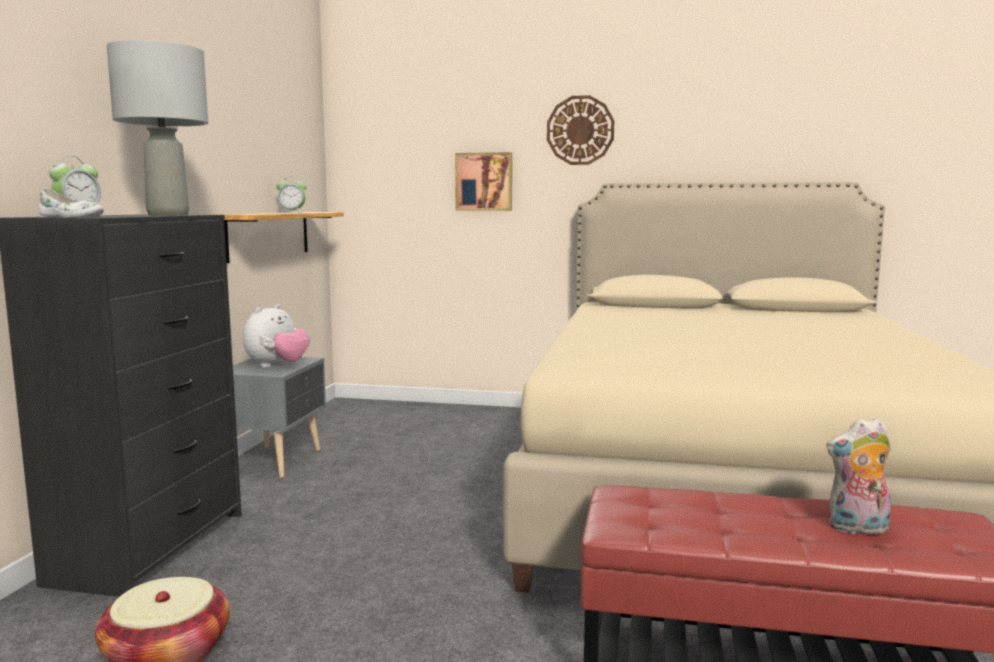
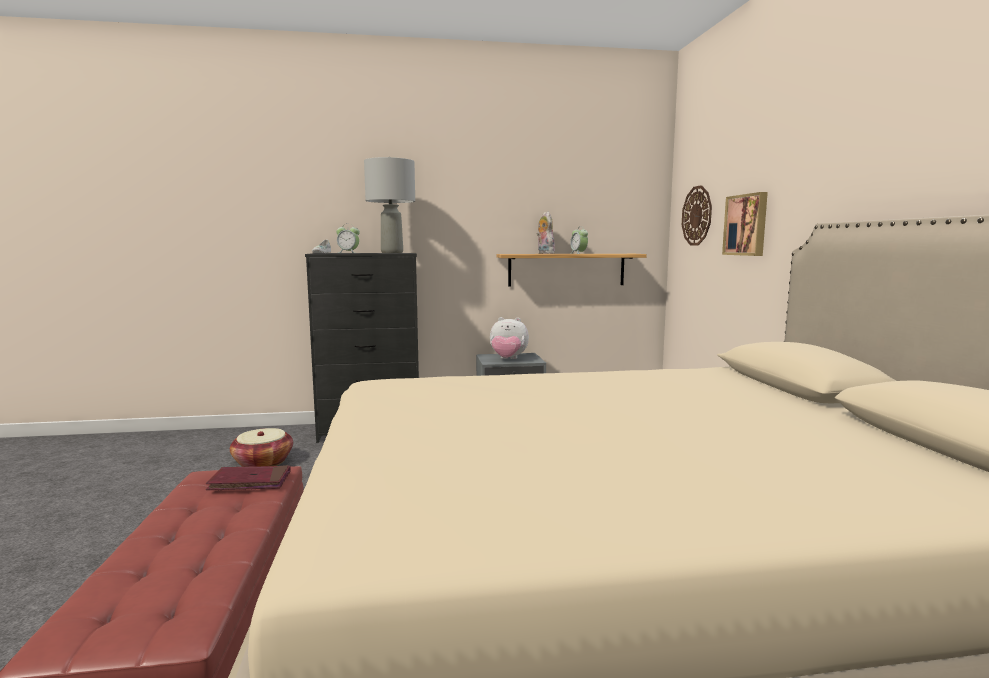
camera: 70 degrees right, 0 degrees up
(580, 130) = (822, 157): wall clock -> wall clock (697, 216)
(659, 501) = (250, 482): none -> red book
(857, 529) = (172, 562): plush toy -> plush toy (544, 253)

